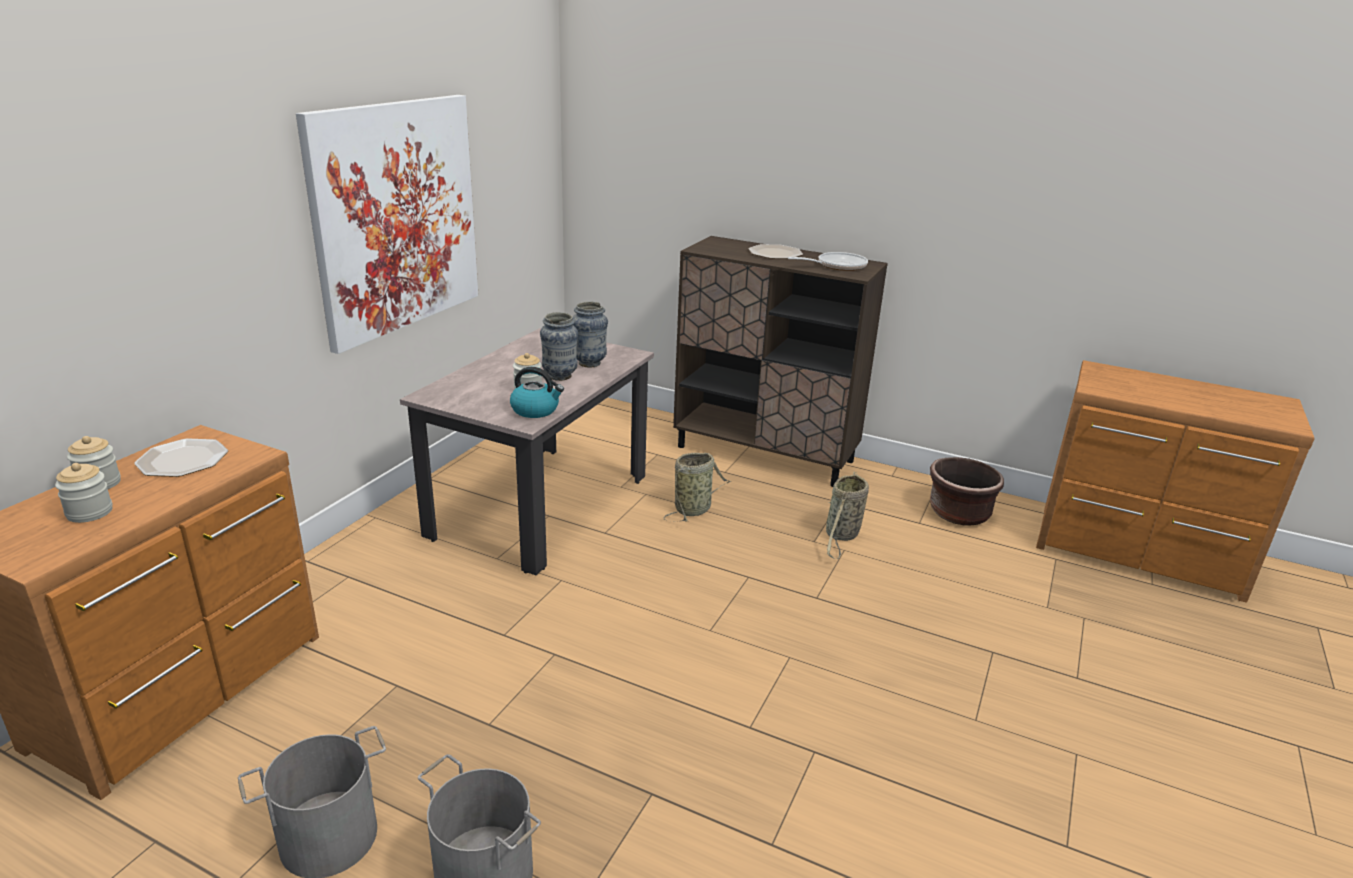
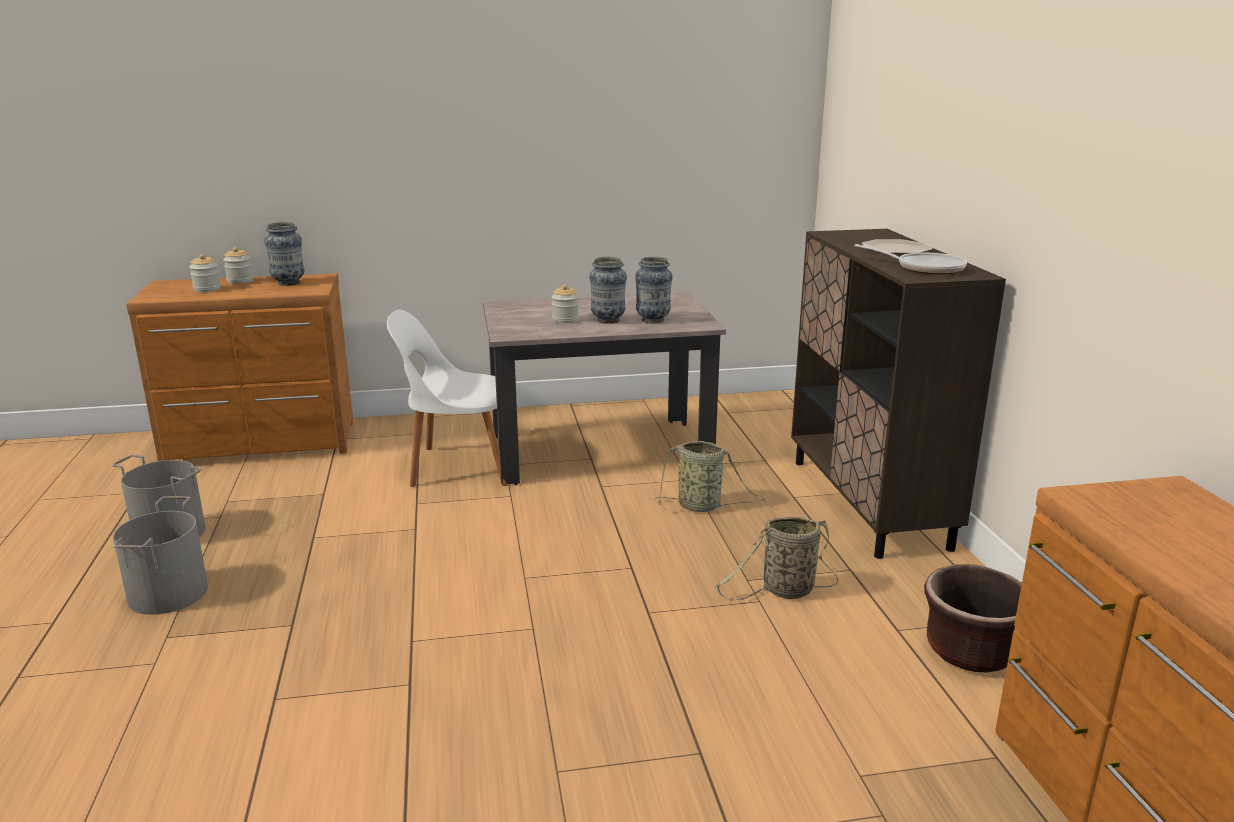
camera: 55 degrees right, 5 degrees down
(183, 459) = (288, 283): plate -> vase
(396, 217) = (563, 159): picture -> none
(462, 583) = (459, 466): none -> white chair
(536, 410) = (532, 331): kettle -> none

